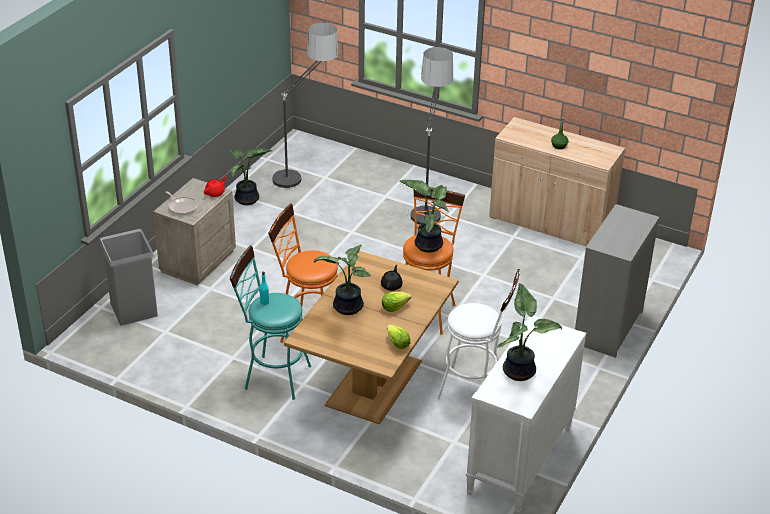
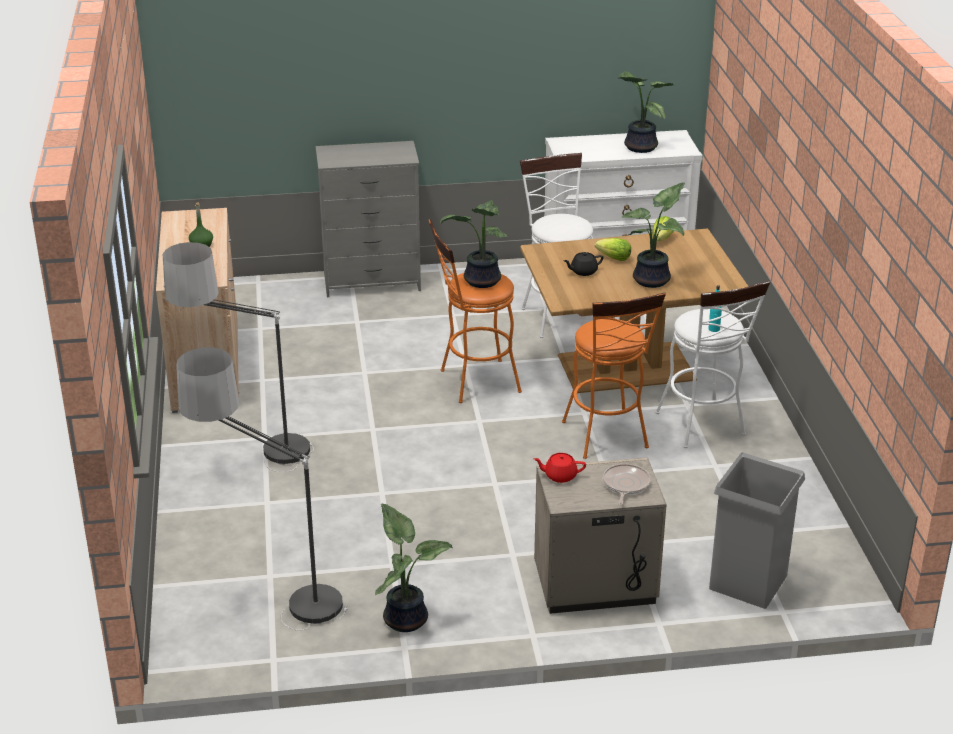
camera: 125 degrees left, 5 degrees down
(272, 376) = (704, 428): turquoise stool -> white stool

